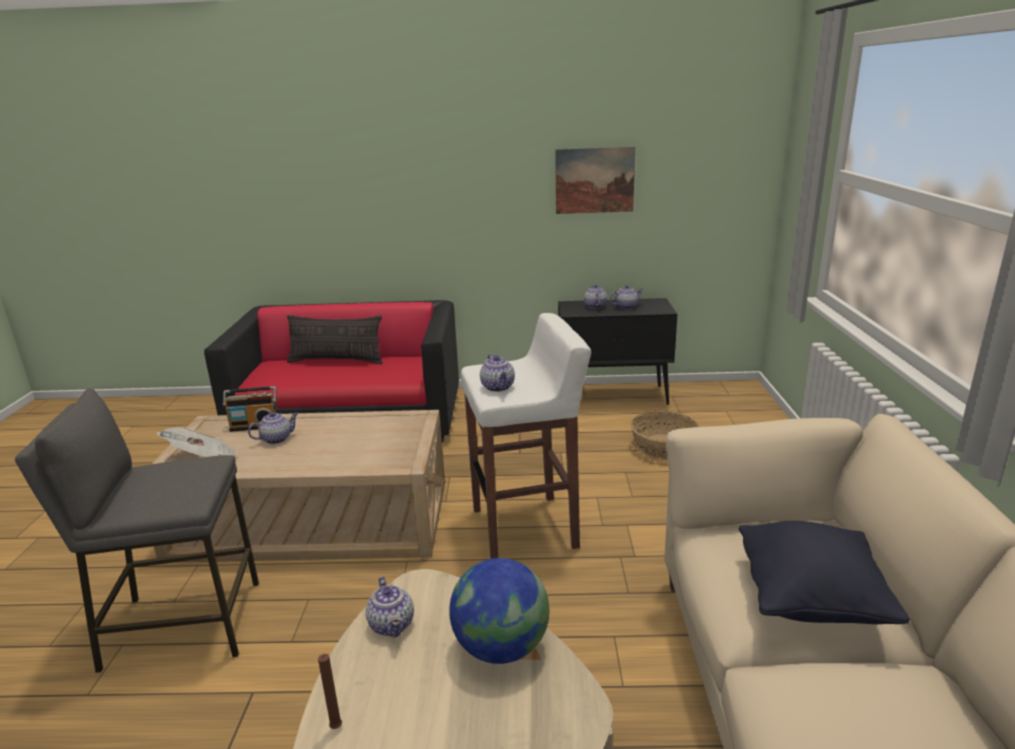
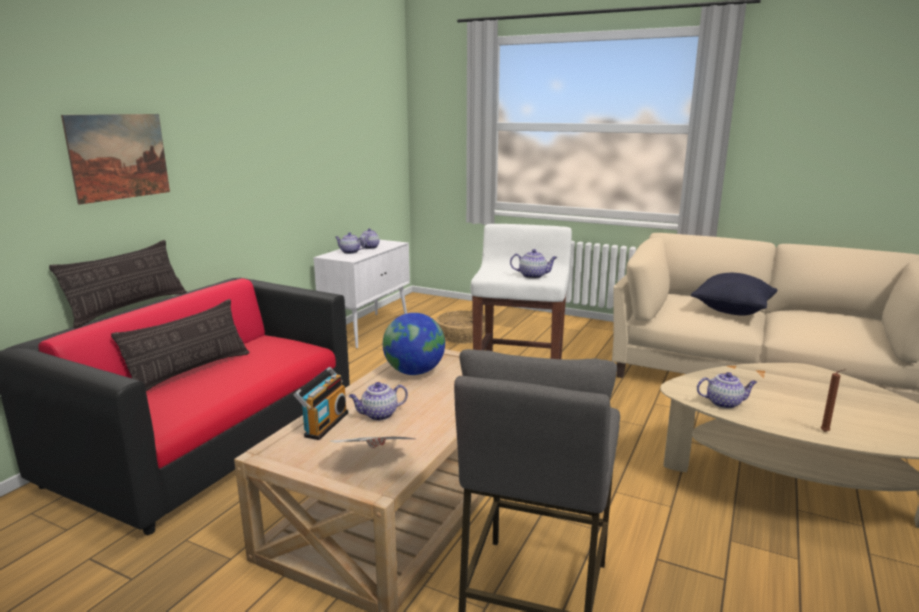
camera: 65 degrees left, 5 degrees down
(277, 439) = (378, 415): teapot -> teapot turned 105 degrees counterclockwise
(344, 302) = (129, 308): none -> pillow
(501, 647) = (753, 377): globe -> globe (414, 372)
(594, 180) = (322, 142): picture -> picture (119, 156)
(614, 396) = (367, 330): black cabinet -> white cabinet

